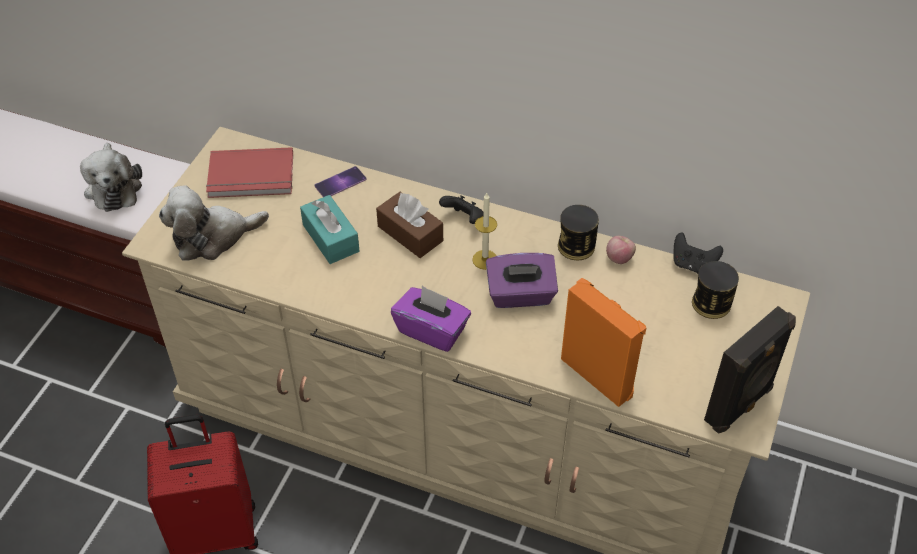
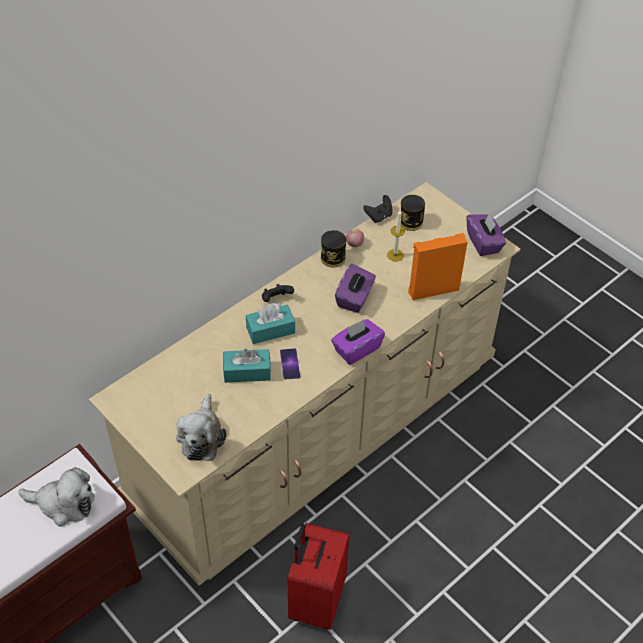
camera: 65 degrees left, 0 degrees up
(251, 177) = (158, 396): red book -> none
(340, 182) = (199, 349): phone -> phone (290, 364)
(410, 233) = (270, 330): brown tissue box -> turquoise tissue box
(485, 259) = (316, 303): candle -> candle (395, 255)
(740, 405) = (483, 243): black speaker -> purple tissue box

